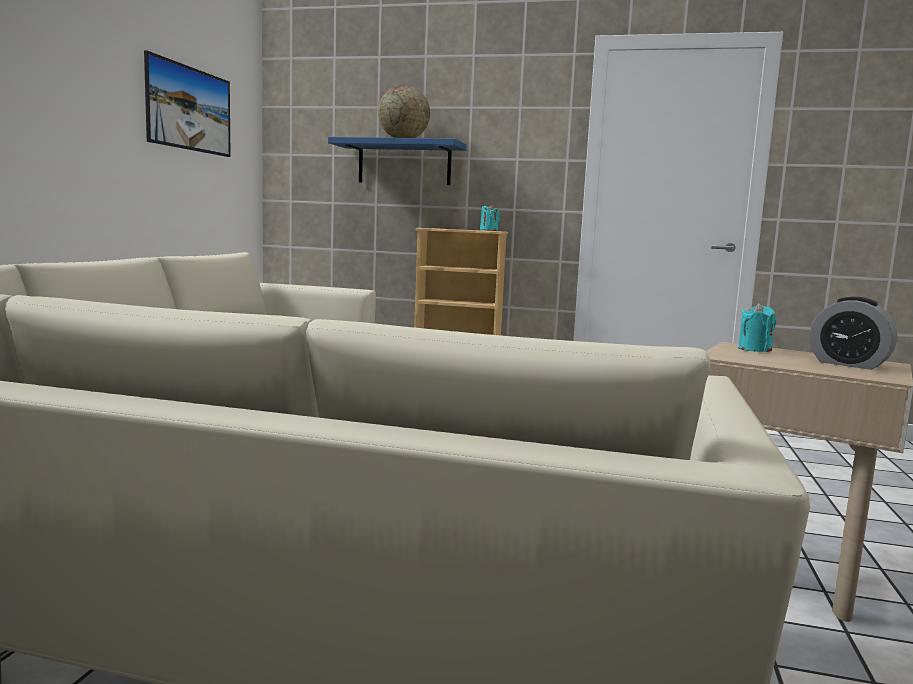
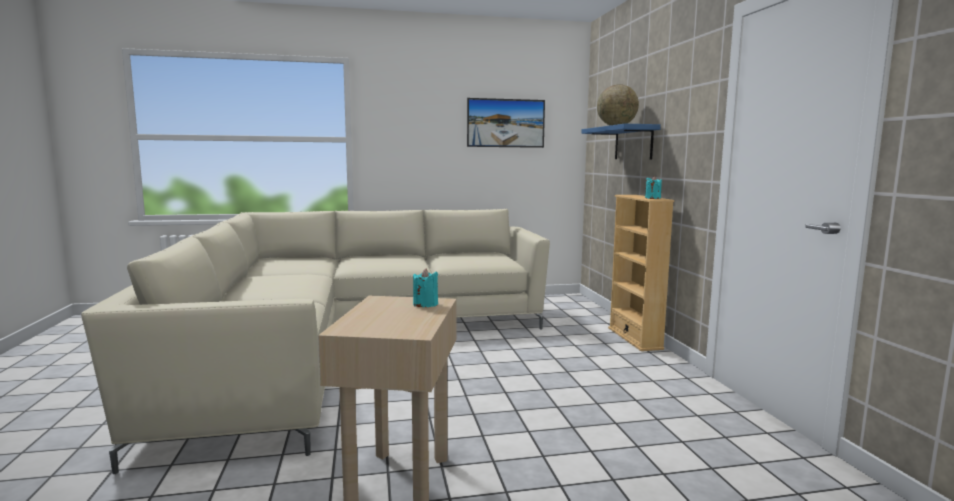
camera: 65 degrees right, 0 degrees up
(848, 364) = (392, 323): alarm clock -> none

